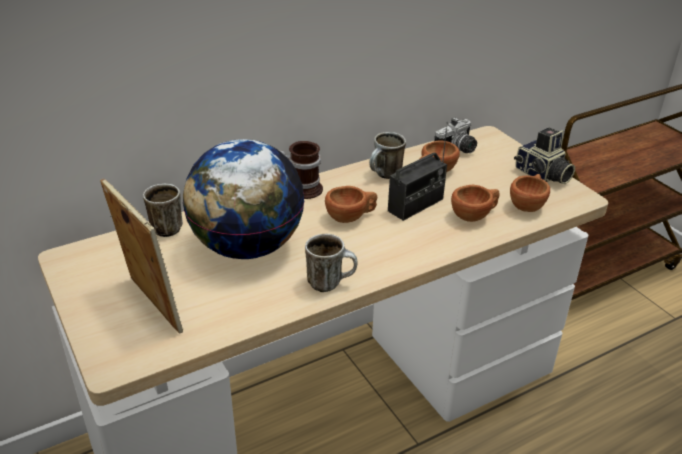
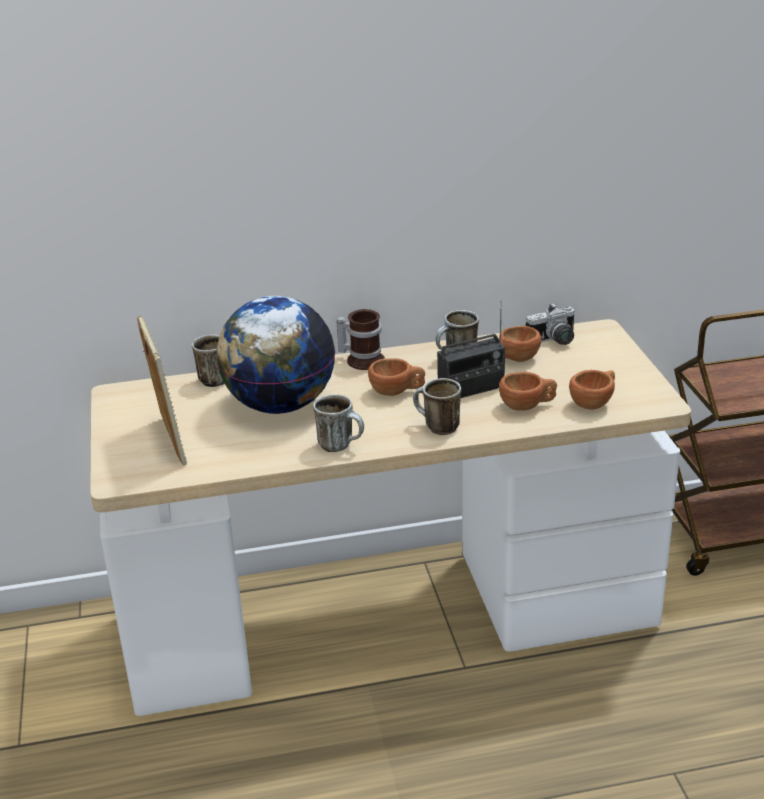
camera: 20 degrees right, 5 degrees down
(408, 249) = (436, 428): none -> mug
(542, 175) = (633, 376): camera -> none

